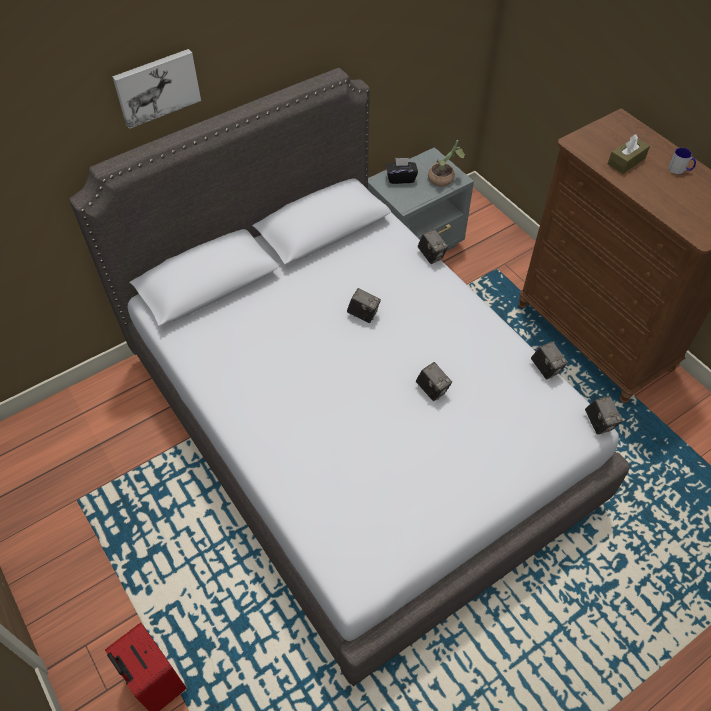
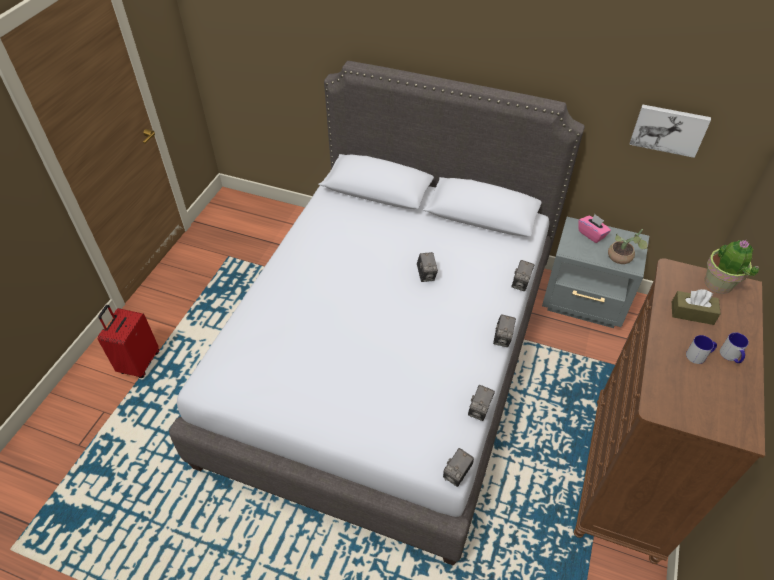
camera: 55 degrees right, 5 degrees down
(156, 87) = (412, 32): picture -> picture (669, 129)
(401, 178) = (591, 234): black tissue box -> pink tissue box
(432, 390) = (394, 347): camera -> camera (502, 338)
(607, 129) = (718, 284): none -> potted plant
(668, 184) = (699, 355): none -> mug

